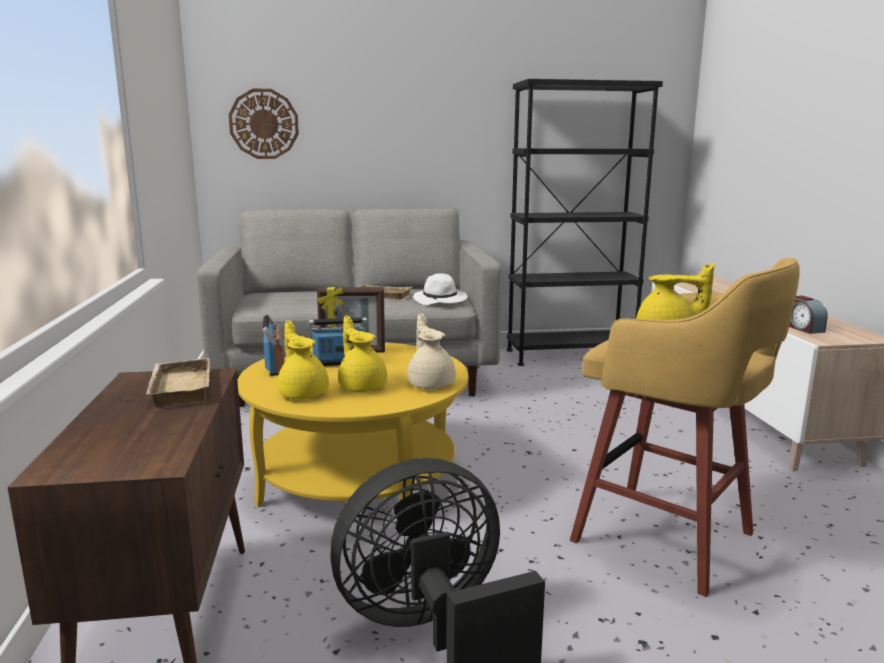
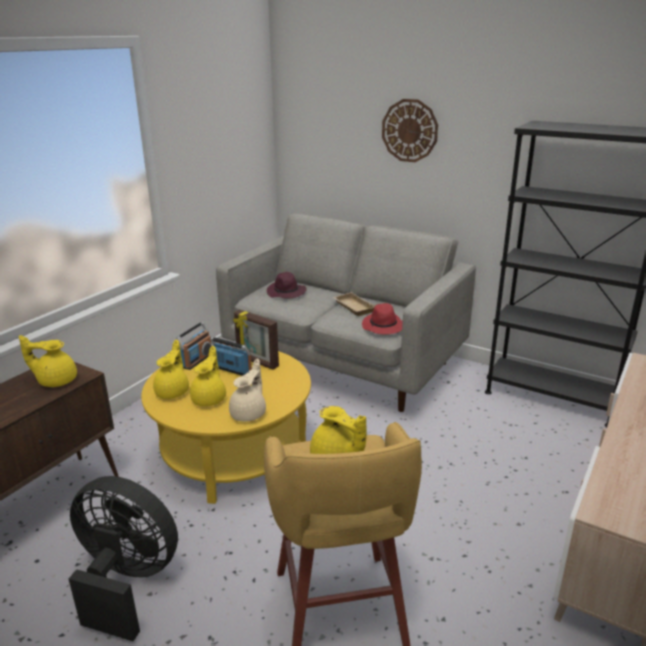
camera: 40 degrees right, 10 degrees up
(178, 388) = (56, 380): beige tray -> yellow teapot
(264, 124) = (320, 142): wall clock -> wall clock (409, 130)
(284, 299) = (286, 293): none -> purple hat
(440, 301) = (384, 326): white hat -> red hat
(804, 328) = (617, 489): alarm clock -> none

